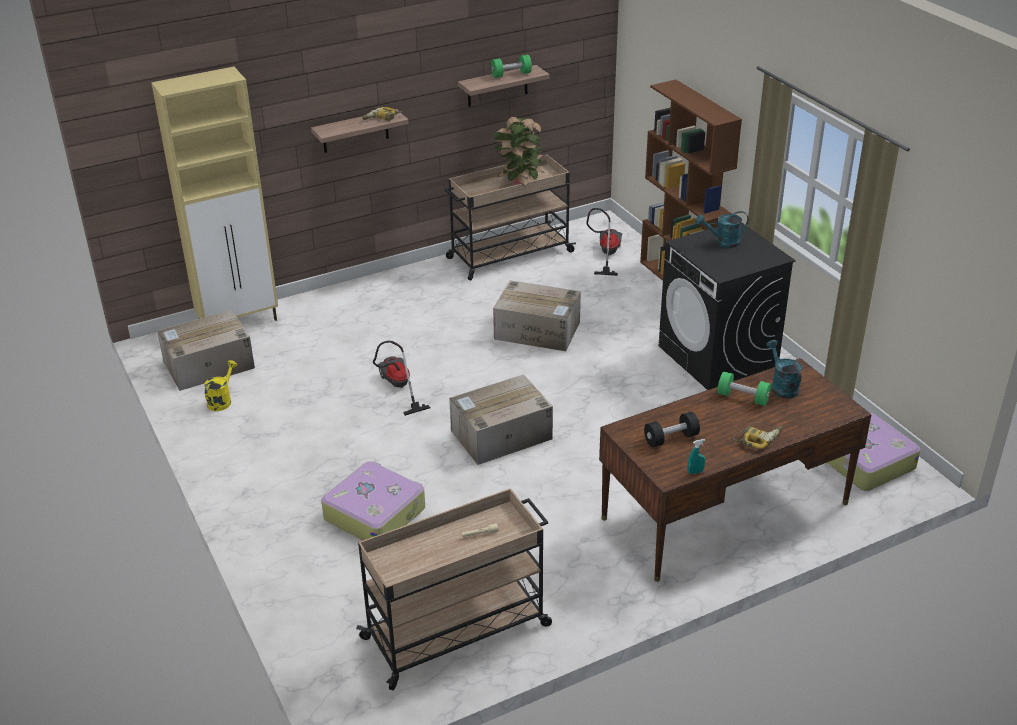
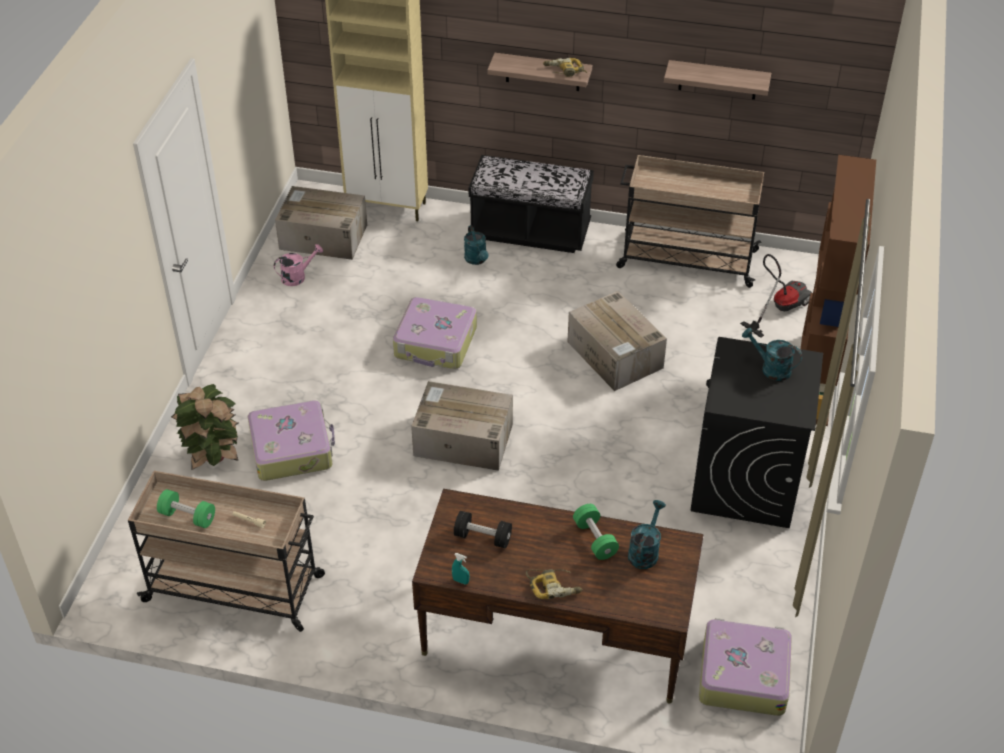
camera: 40 degrees right, 10 degrees up
(222, 400) = (297, 276): yellow watering can -> pink watering can
(358, 322) = (477, 260): none -> turquoise watering can
(375, 288) = (530, 231): none -> black bench
(397, 387) = (436, 343): vacuum cleaner -> suitcase
(511, 74) = (729, 74): green dumbbell -> green dumbbell (187, 516)
(519, 183) = (706, 192): potted plant -> potted plant (213, 455)

